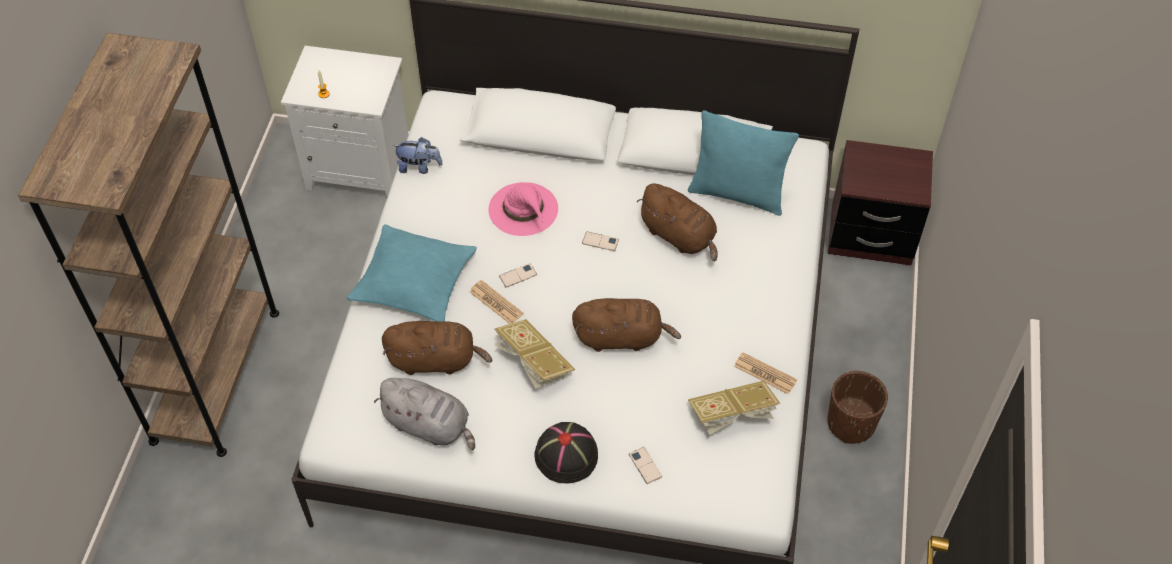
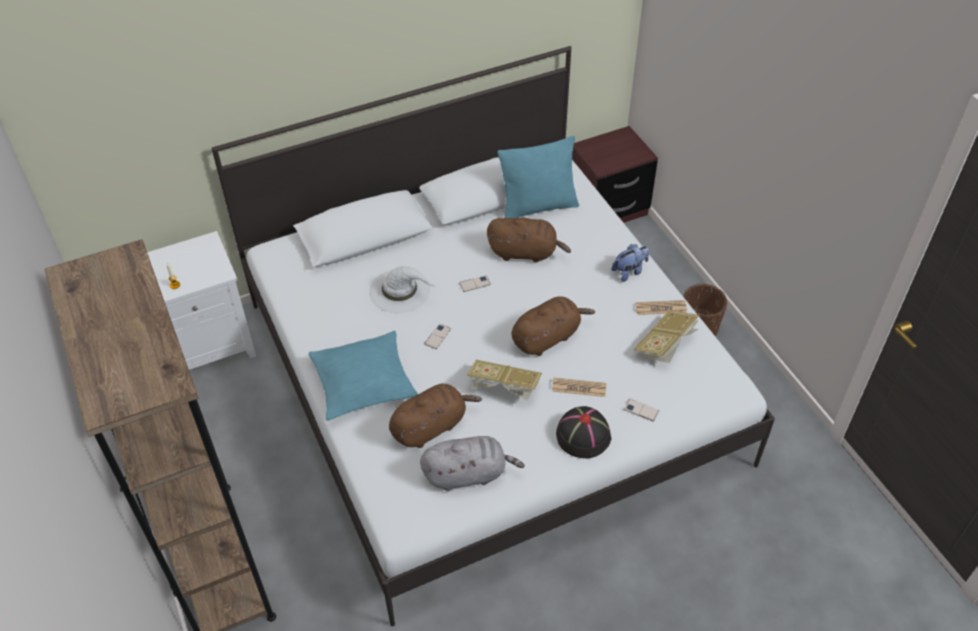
camera: 35 degrees left, 5 degrees down
(419, 167) = (293, 302): plush toy -> plush toy (629, 272)
(496, 303) = (439, 363): newspaper -> newspaper (579, 388)
(524, 209) = (400, 291): pink hat -> white hat

